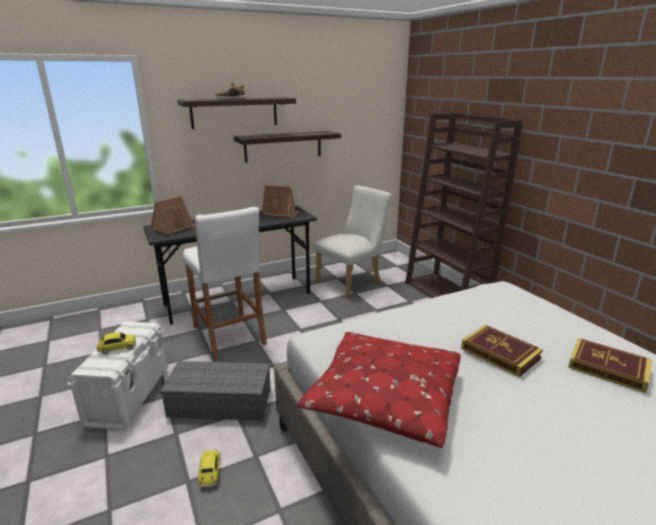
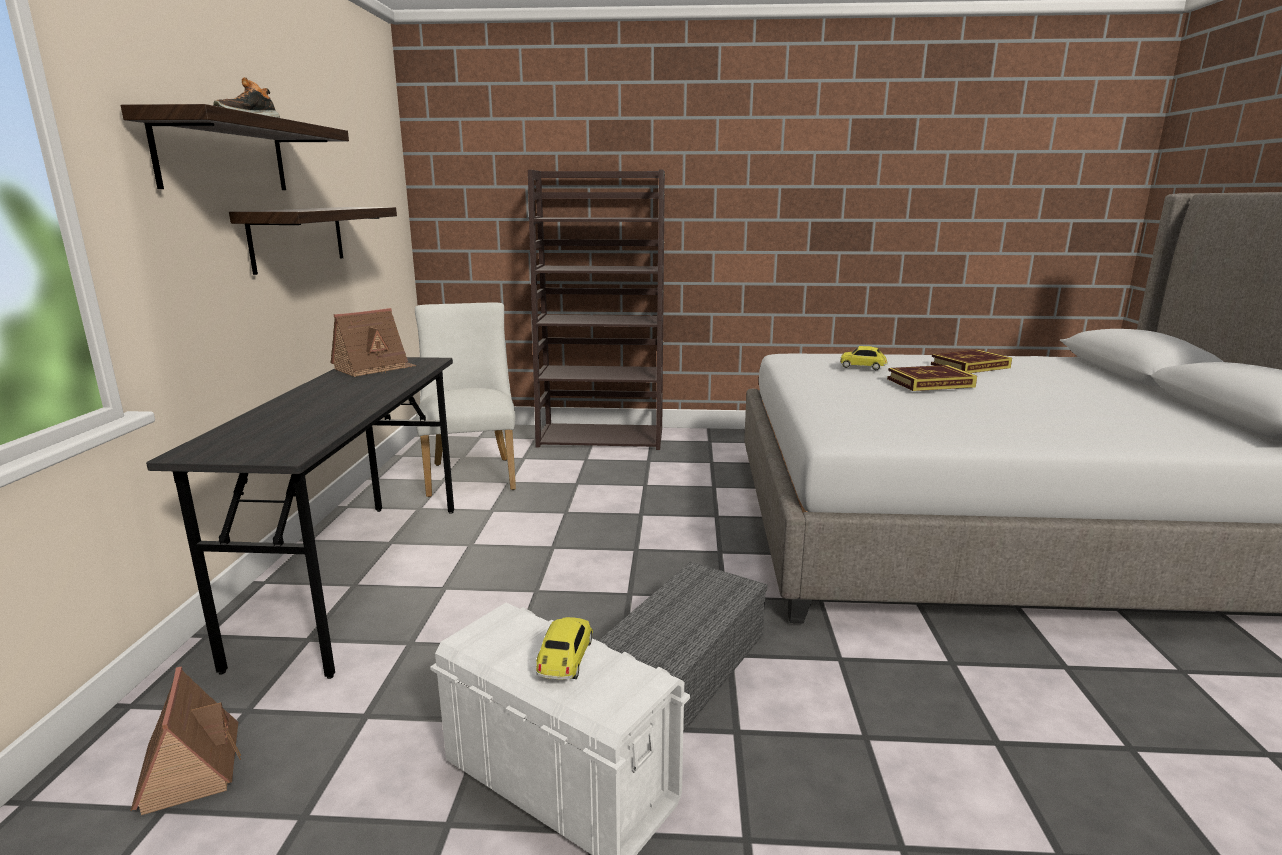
camera: 60 degrees left, 5 degrees down
(174, 228) = (252, 437): toy house -> toy house (191, 767)
(210, 472) = (856, 709): toy car -> toy car (863, 367)
(229, 335) = (479, 614): white stool -> none
(383, 397) = (991, 433): red pillow -> none

